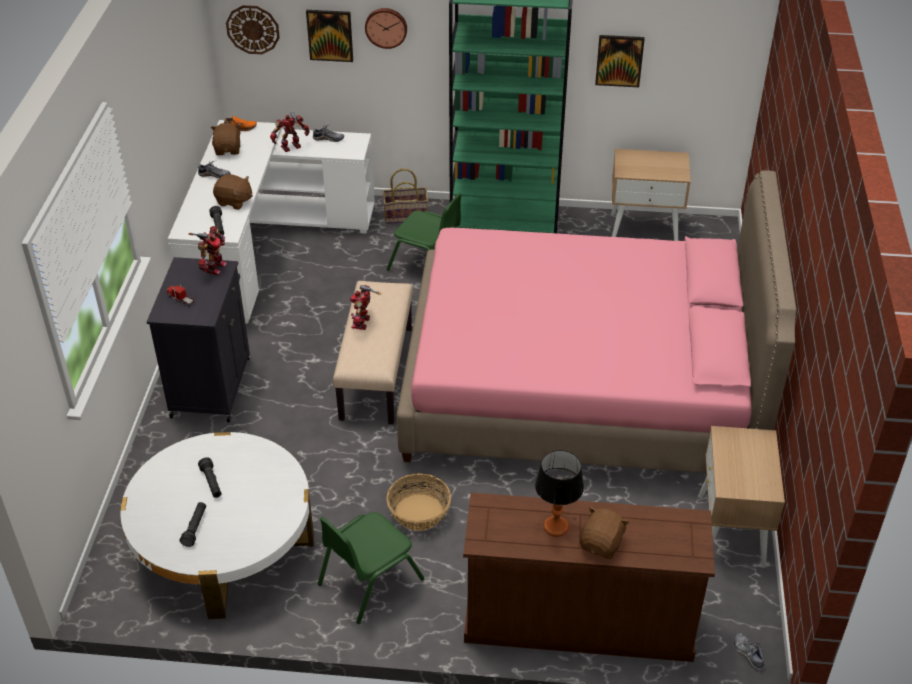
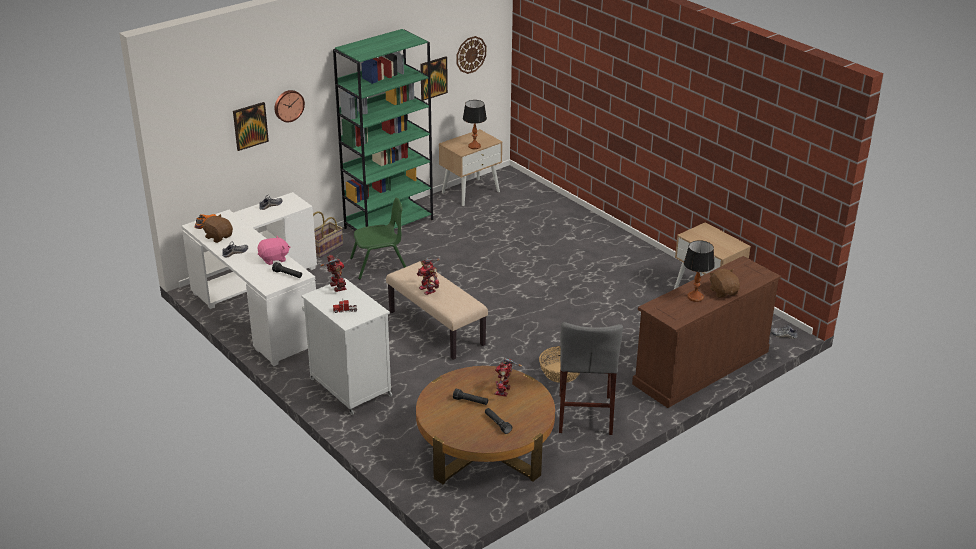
camera: 45 degrees left, 10 degrees down
(211, 385) = (349, 387): black cabinet -> white cabinet
(224, 544) = (485, 447): white coffee table -> brown coffee table
(234, 201) = (274, 259): brown plush toy -> pink plush toy
(253, 29) = (194, 141): wall clock -> wall clock (471, 54)
(291, 147) = (254, 220): toy robot -> toy robot (504, 391)
(369, 581) = (585, 414): green chair -> grey stool
(581, 387) = (552, 276): pink bed -> none
(648, 172) = (474, 146): none -> table lamp

